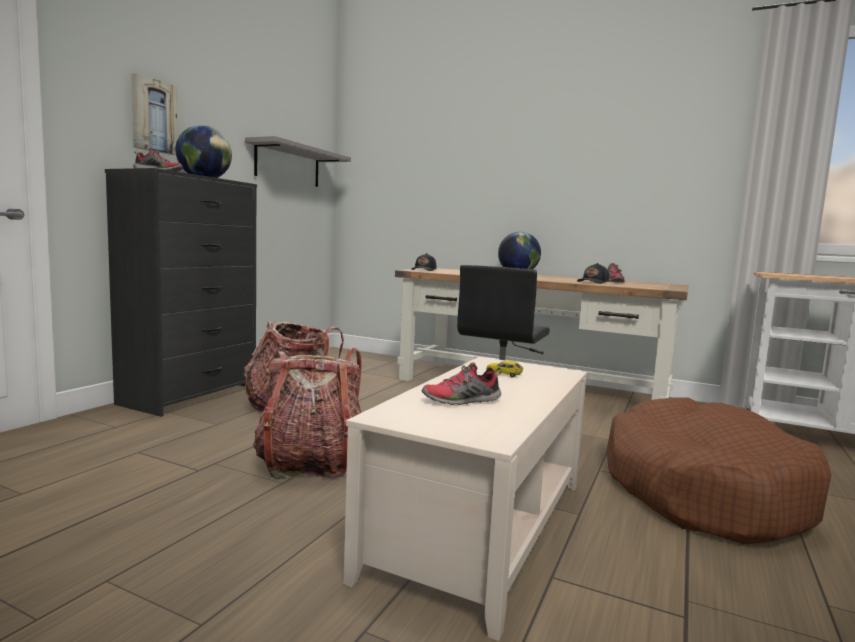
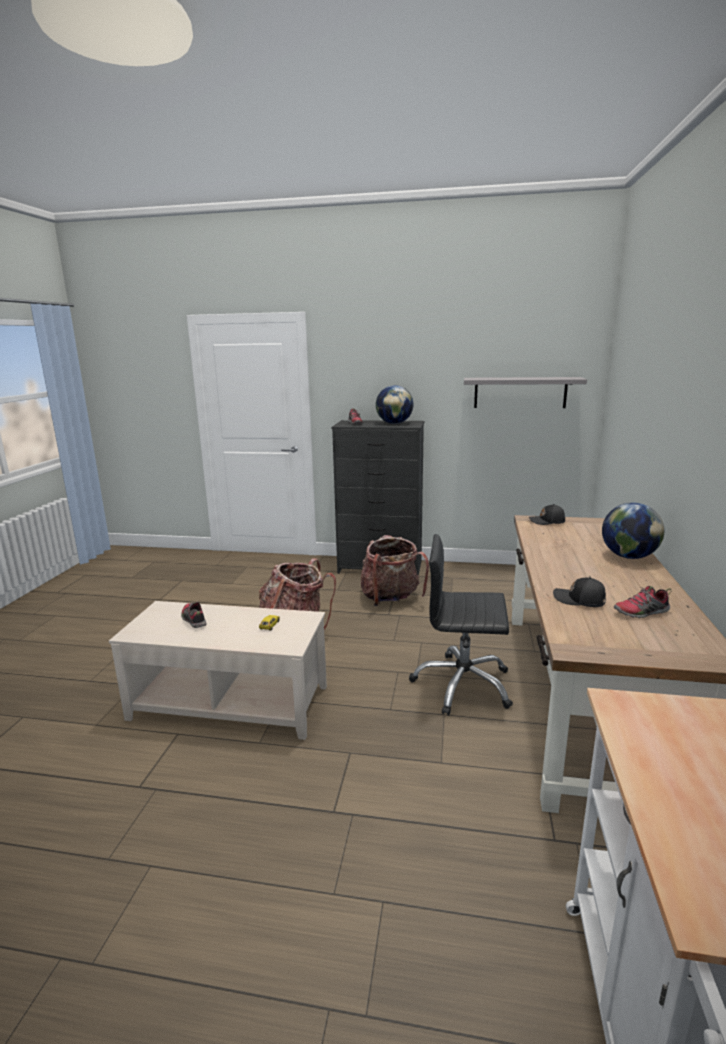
camera: 75 degrees right, 10 degrees up
(153, 116) = (377, 380): picture -> none
(701, 491) = (332, 821): brown dog bed -> none

